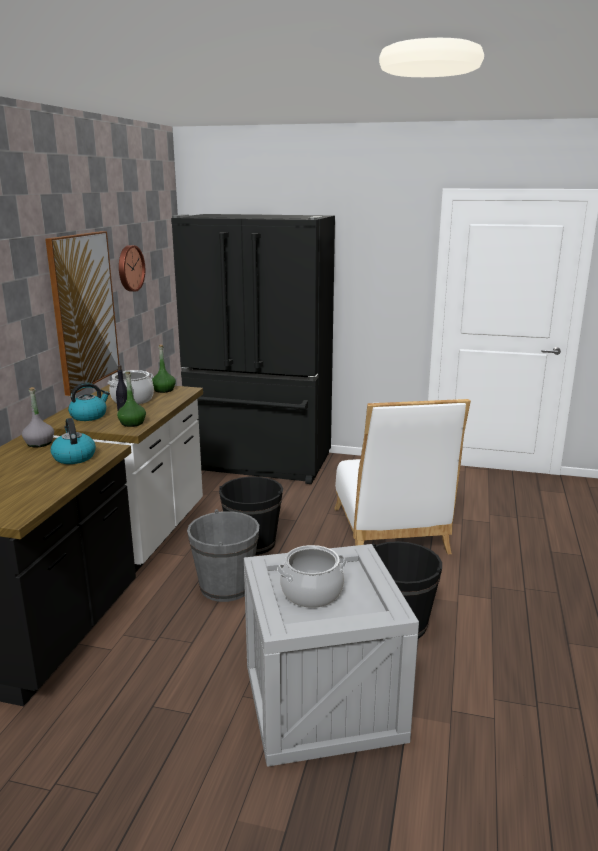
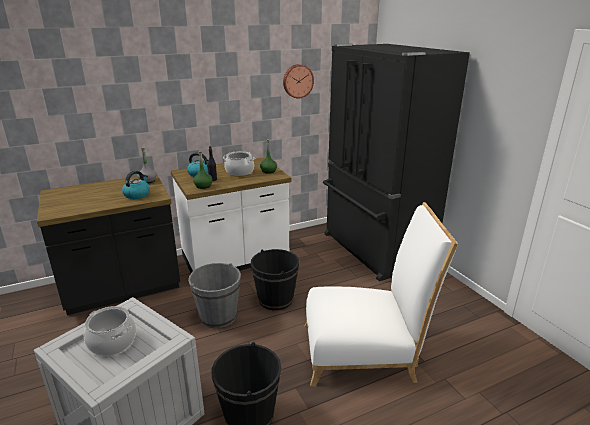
camera: 50 degrees right, 5 degrees up
(83, 311) = (236, 106): picture -> none
(391, 534) = (365, 351): white chair -> white chair turned 135 degrees counterclockwise

